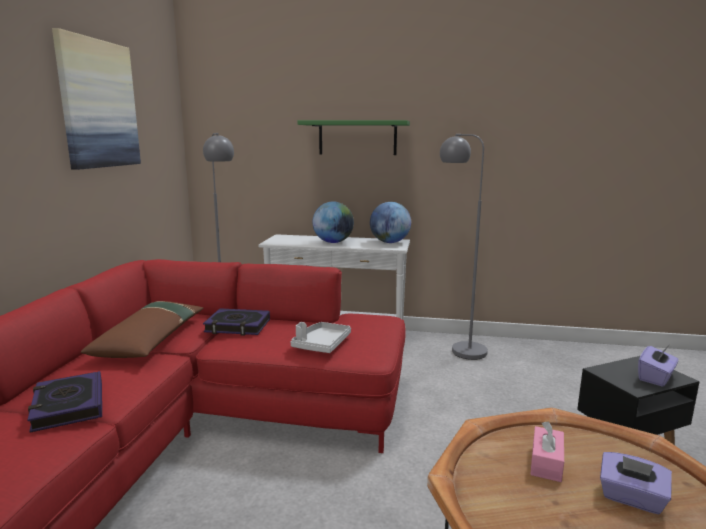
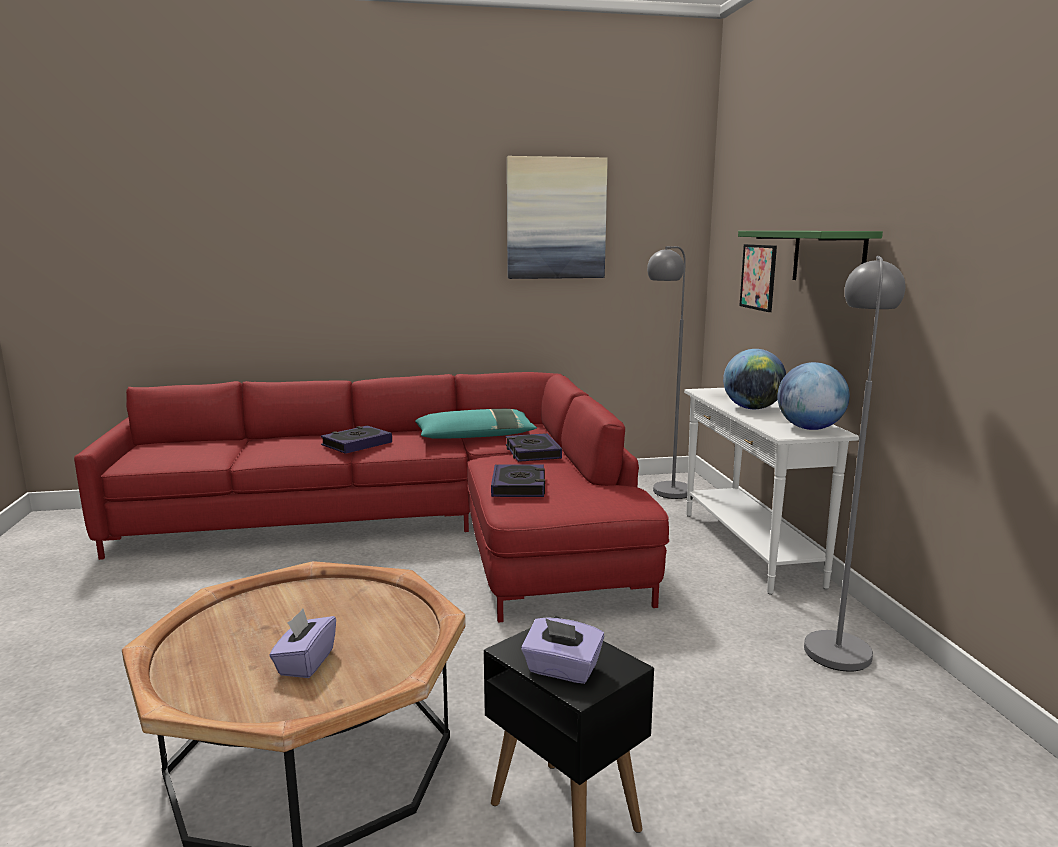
camera: 70 degrees right, 0 degrees up
(150, 340) = (476, 436): brown pillow -> turquoise pillow
(271, 155) = (758, 277): none -> picture
(321, 344) = (519, 486): grey tray -> book
(546, 462) = (358, 619): pink tissue box -> none

